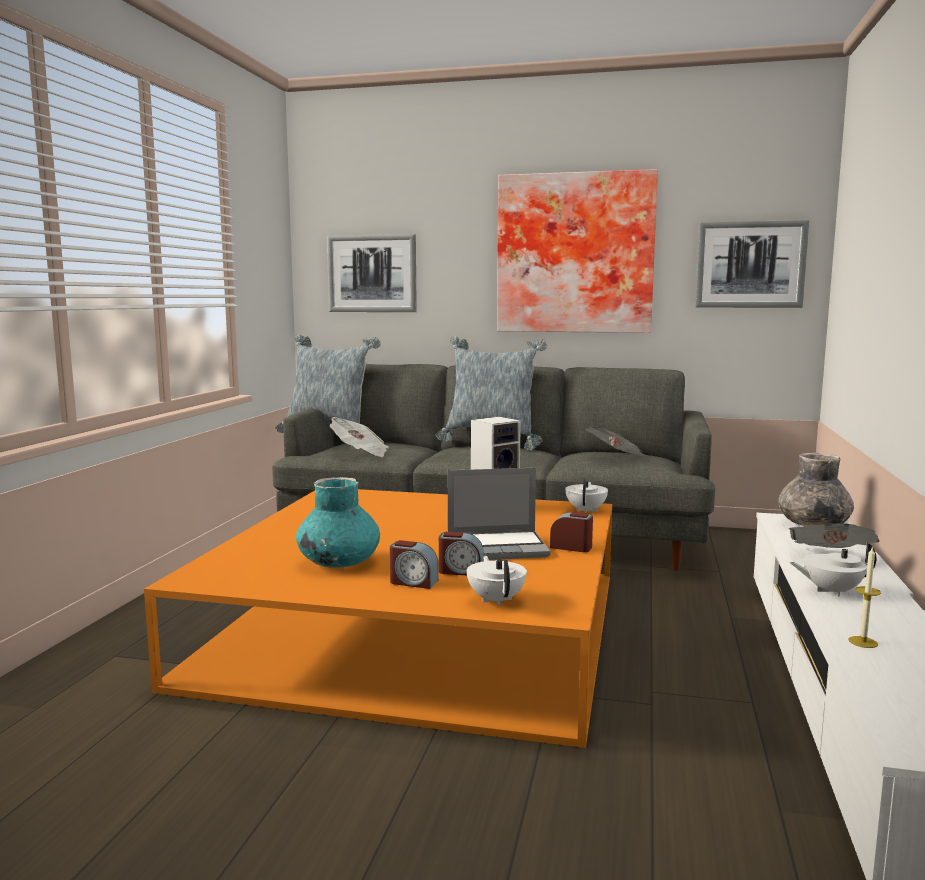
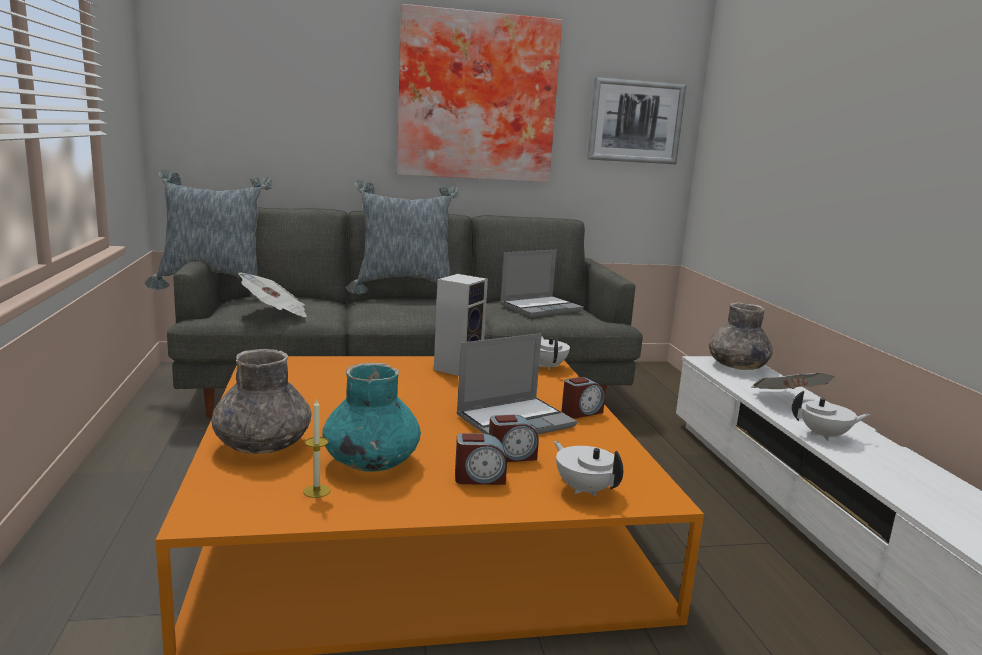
camera: 25 degrees left, 5 degrees up
(271, 544) = (263, 446): none -> grey vase
(372, 273) = (248, 101): picture -> none
(571, 547) = (581, 412): alarm clock -> alarm clock turned 150 degrees clockwise
(616, 458) = (541, 308): newspaper -> laptop
(830, 591) = (824, 436): white teapot -> white teapot turned 150 degrees counterclockwise
(863, 642) = (904, 487): candle -> candle (316, 491)

